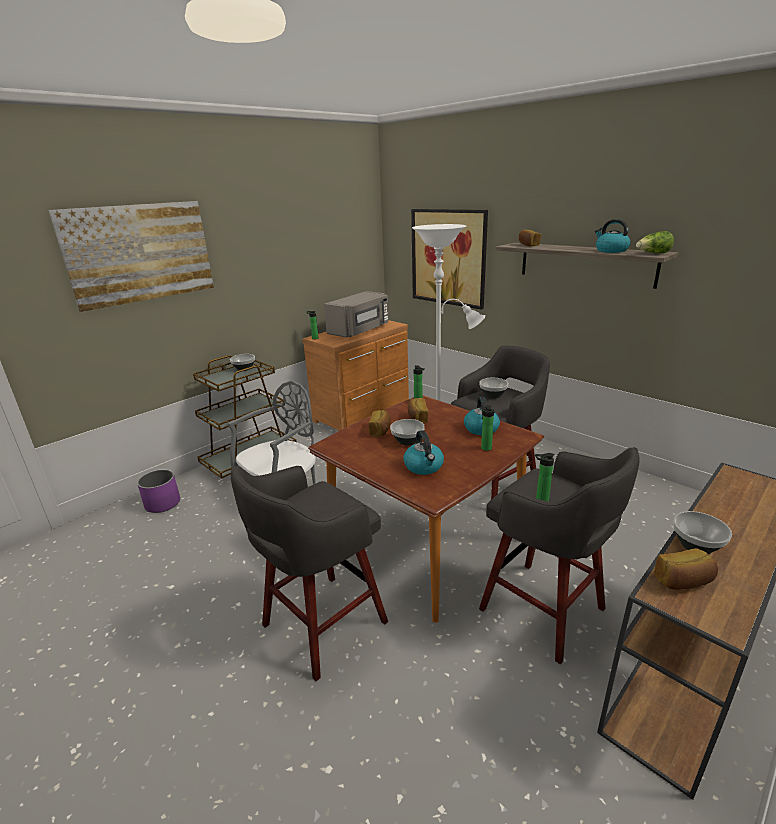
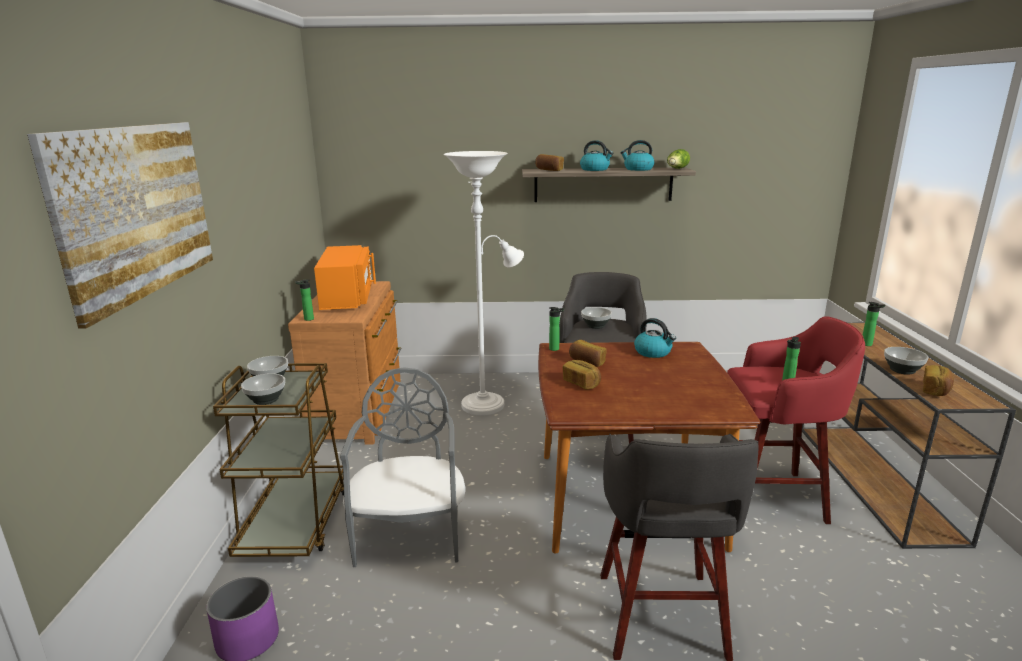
camera: 45 degrees left, 5 degrees down
(360, 330) = (348, 298): grey microwave -> orange microwave
(407, 440) = (622, 382): bowl -> bowl (265, 400)
(424, 466) = (680, 395): kettle -> kettle (595, 169)
(448, 257) = (432, 192): picture -> none
(487, 449) = (689, 364): bottle -> bottle (868, 345)
(545, 611) = (773, 497): grey stool -> red stool

